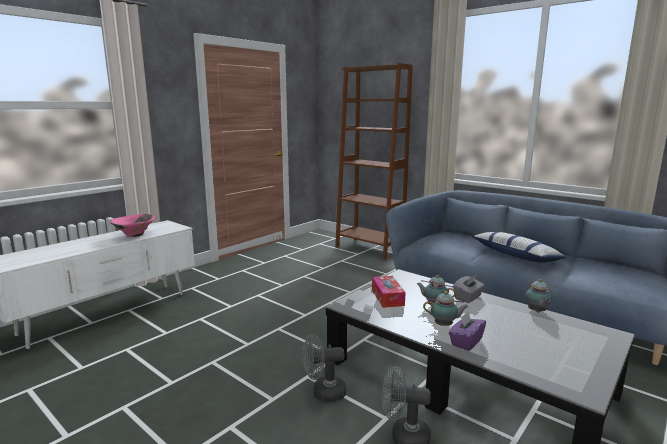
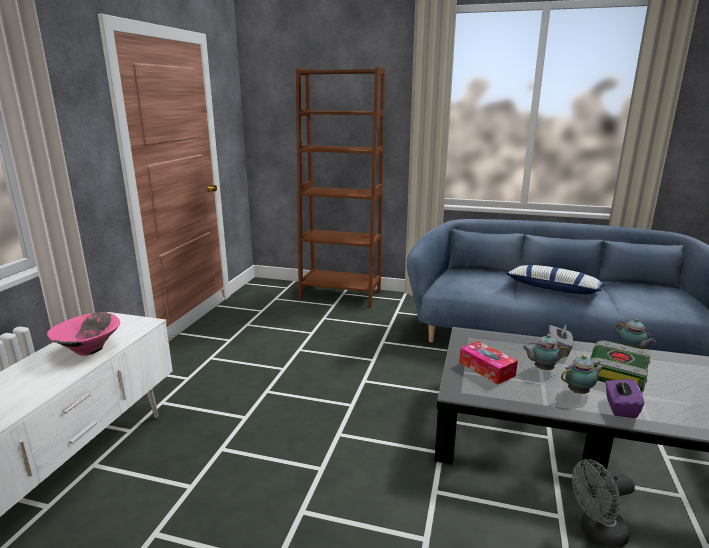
camera: 25 degrees left, 5 degrees up
(323, 393) = (472, 508): grey fan -> none
(500, 320) = (615, 371): none -> book

